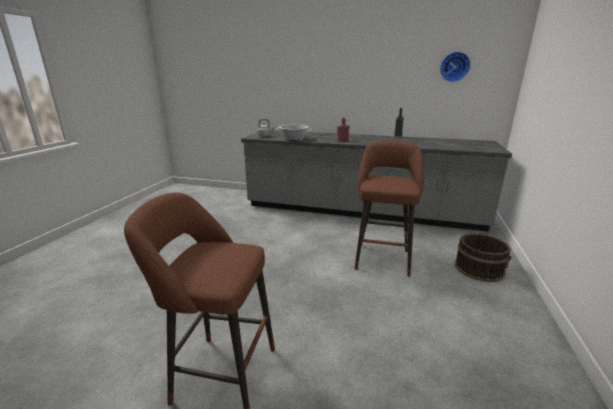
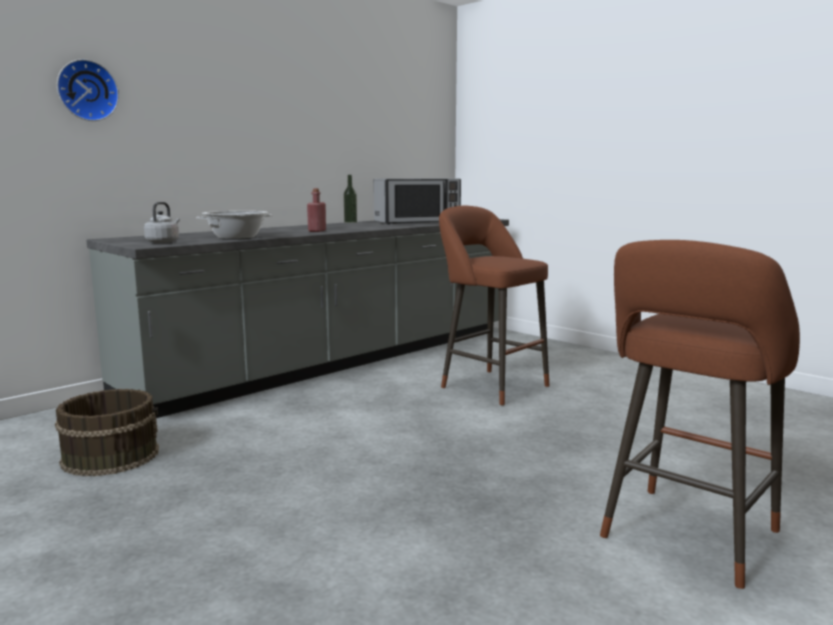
camera: 60 degrees left, 10 degrees down
(431, 143) = (417, 222): none -> microwave
(454, 67) = (395, 115): wall clock -> wall clock (86, 91)
(479, 268) = (563, 357): brown bucket -> brown bucket (111, 456)

